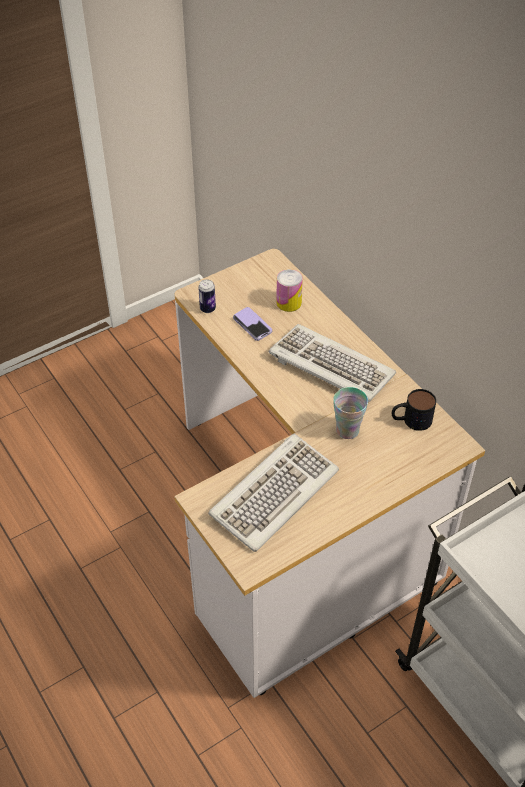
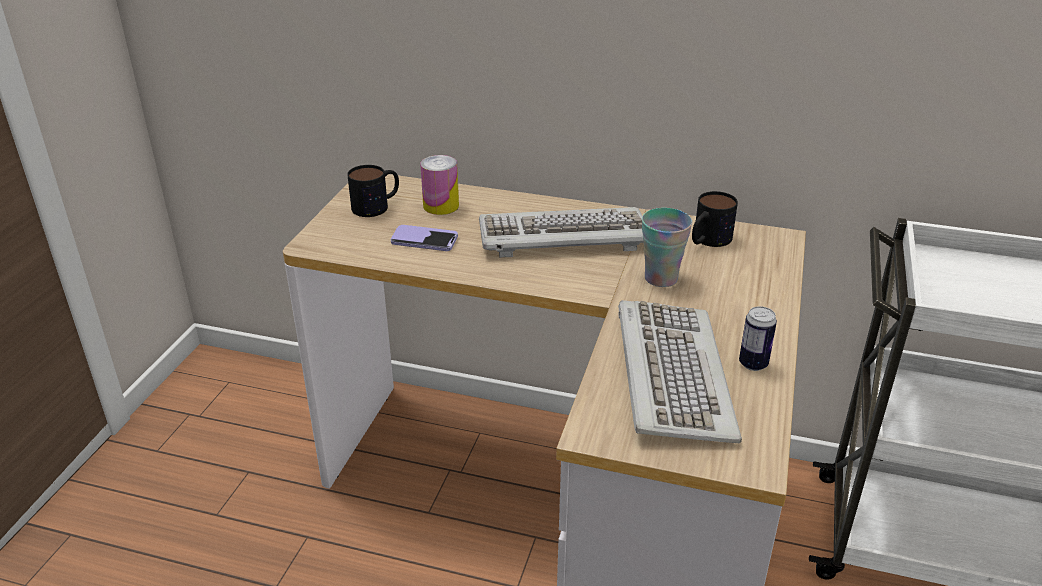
camera: 40 degrees left, 15 degrees down
(207, 309) = (348, 249): can -> can (753, 364)
(255, 283) = (377, 205): none -> mug

